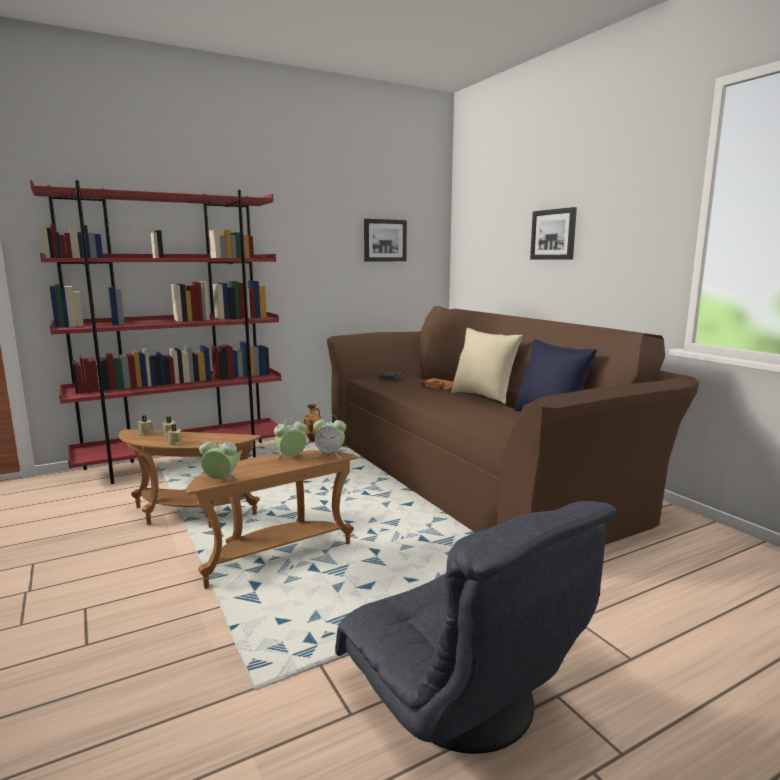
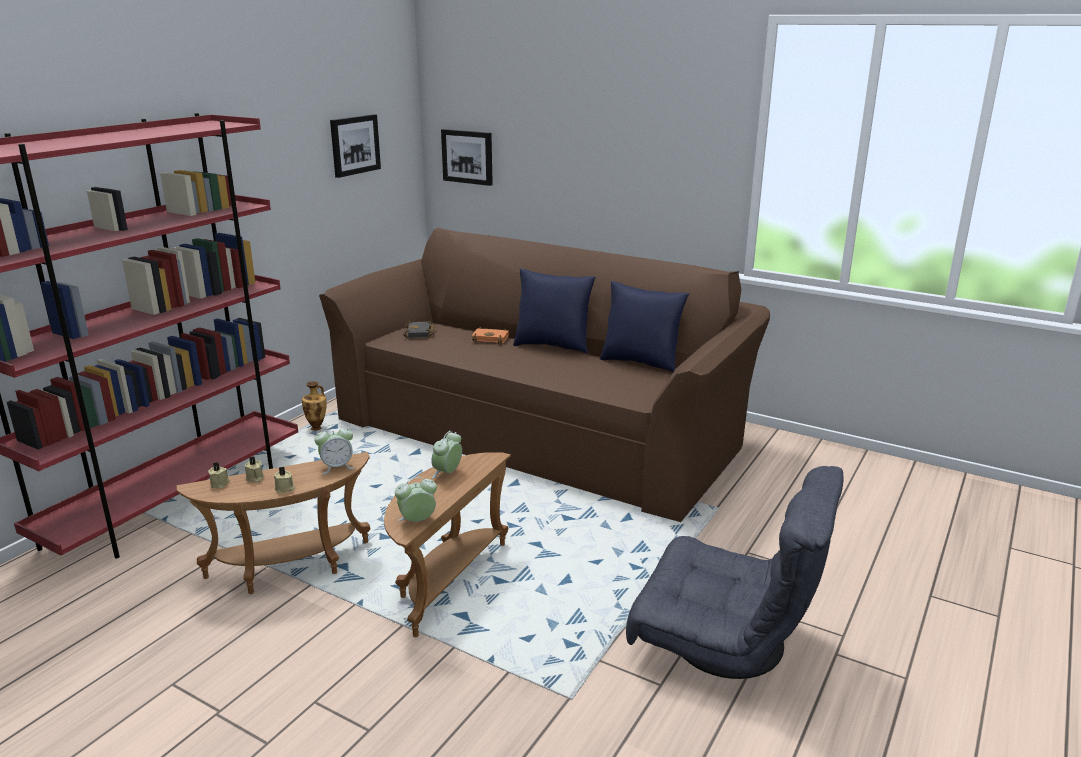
camera: 30 degrees left, 10 degrees up
(330, 454) = (481, 459): alarm clock -> alarm clock (337, 467)
(483, 396) = (553, 346): beige pillow -> blue pillow
(553, 234) = (584, 144): picture -> picture (467, 156)

